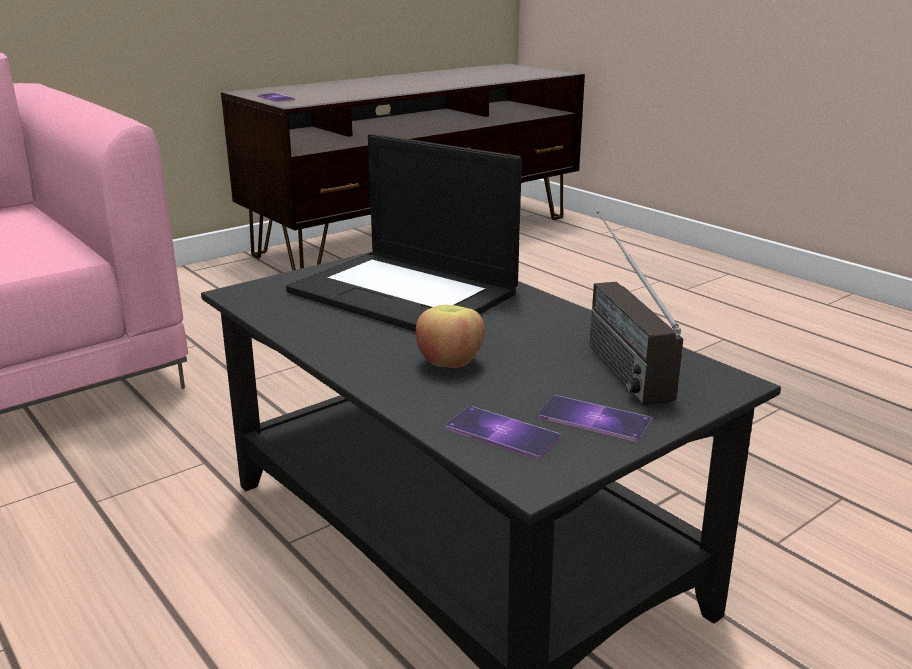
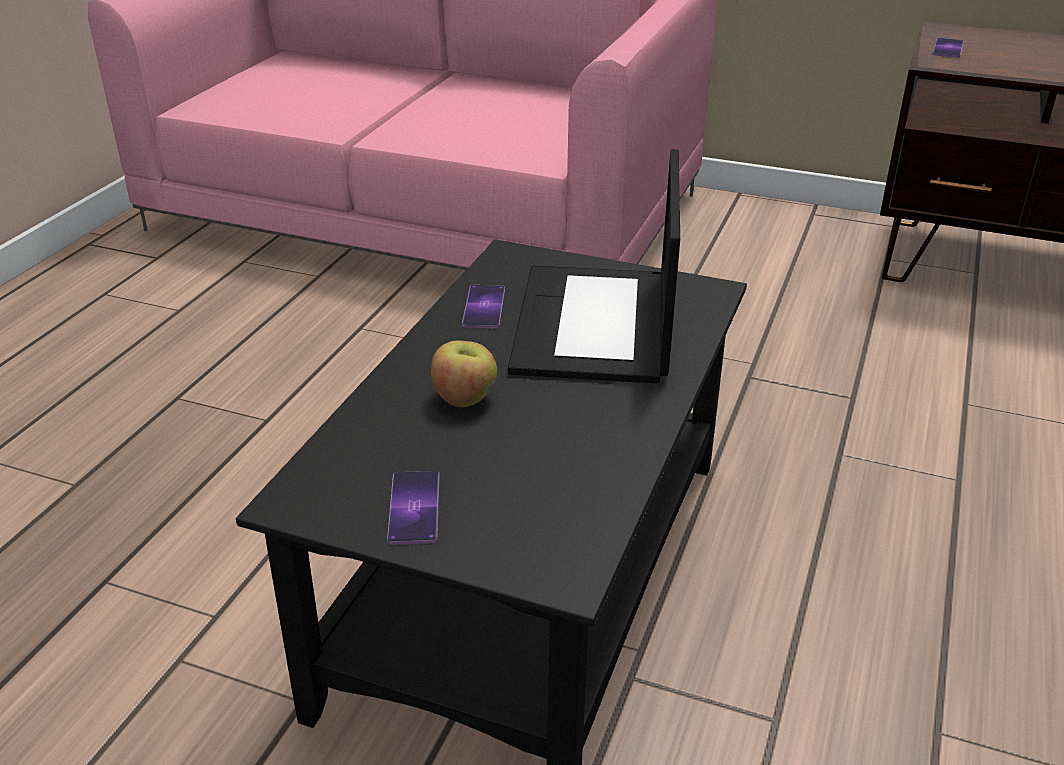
camera: 60 degrees right, 10 degrees up
(502, 433) = (353, 465): phone -> phone (484, 307)
(611, 356) = (561, 483): radio -> none

